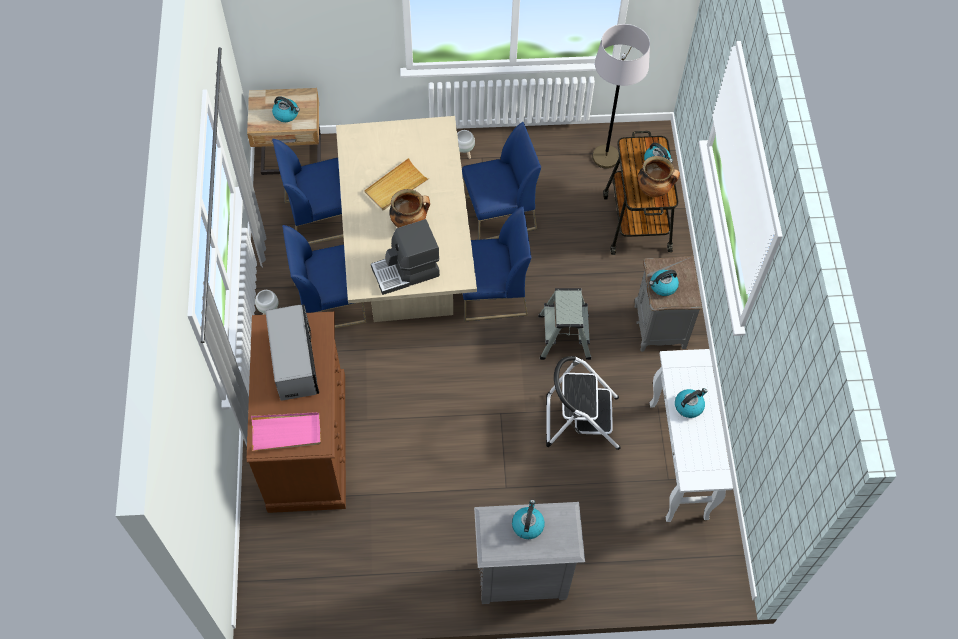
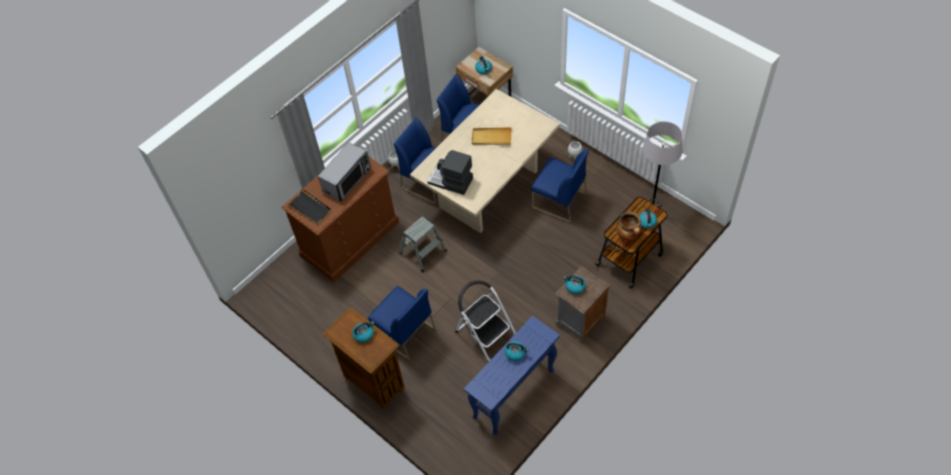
camera: 50 degrees right, 5 degrees down
(286, 432) = (310, 208): pink tray -> black tray
(409, 223) = (478, 159): cooking pot -> none
(492, 293) = (511, 237): blue chair -> blue chair (404, 332)
(521, 581) = (373, 382): grey cabinet -> brown cabinet
(564, 336) = (524, 286): grey step ladder -> grey step ladder (423, 251)
(678, 461) = (513, 395): white console table -> blue console table

